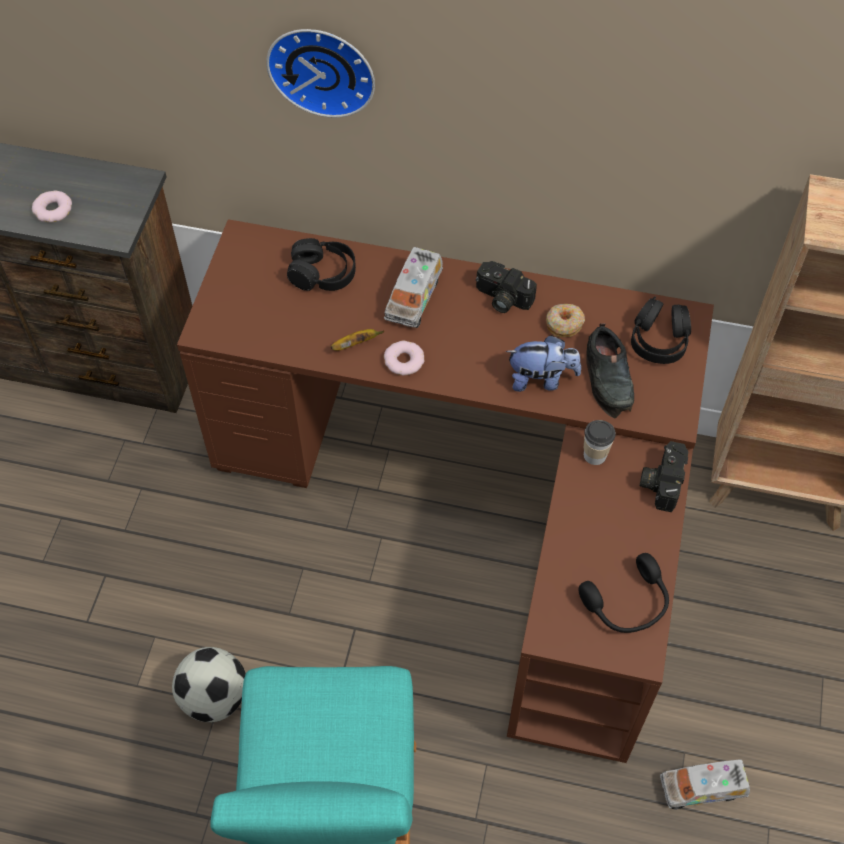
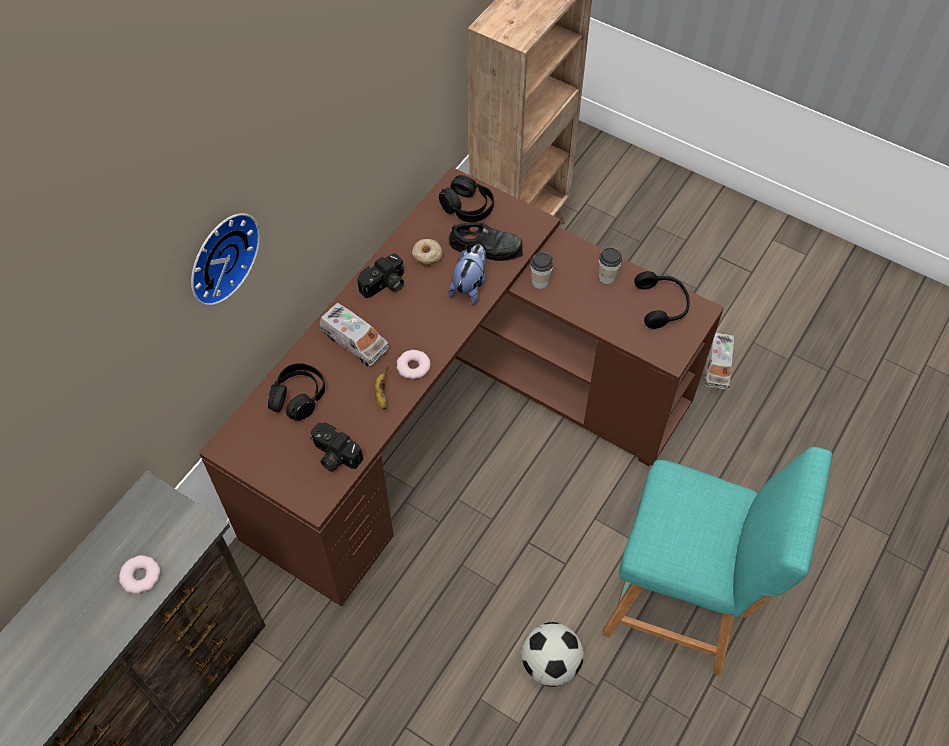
camera: 70 degrees left, 0 degrees up
(640, 527) = (607, 277): none -> cup
(660, 481) = (576, 253): camera -> camera (334, 455)

